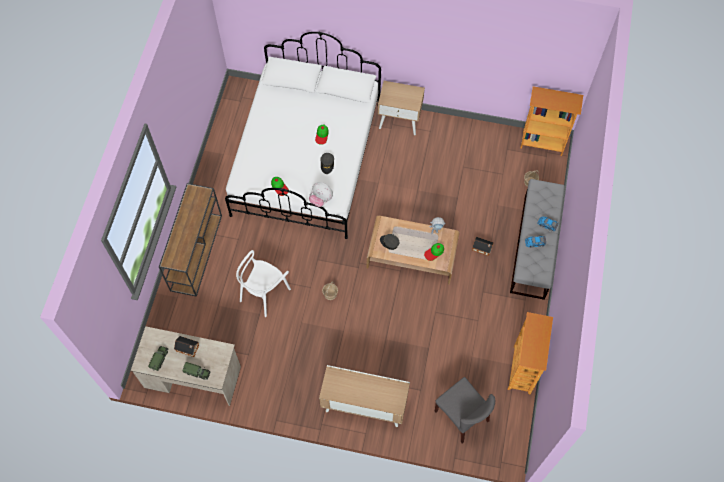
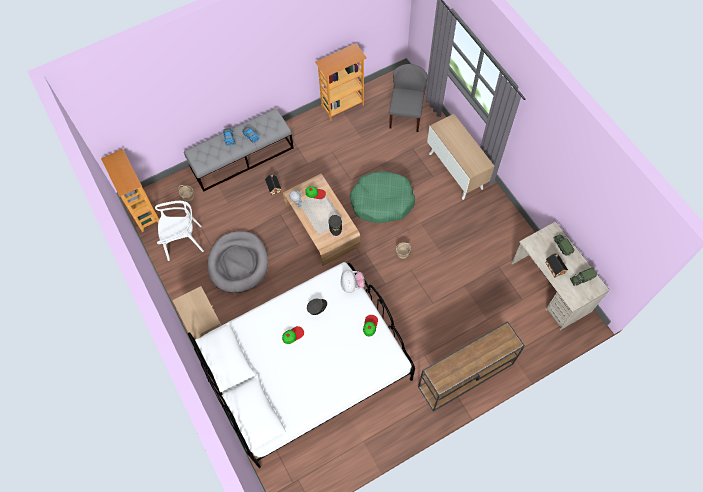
camera: 130 degrees left, 0 degrees up
(264, 293) = (446, 296): white chair -> white chair (183, 241)
(391, 318) = (382, 201): none -> green dog bed
(433, 175) = (238, 263): none -> grey dog bed

